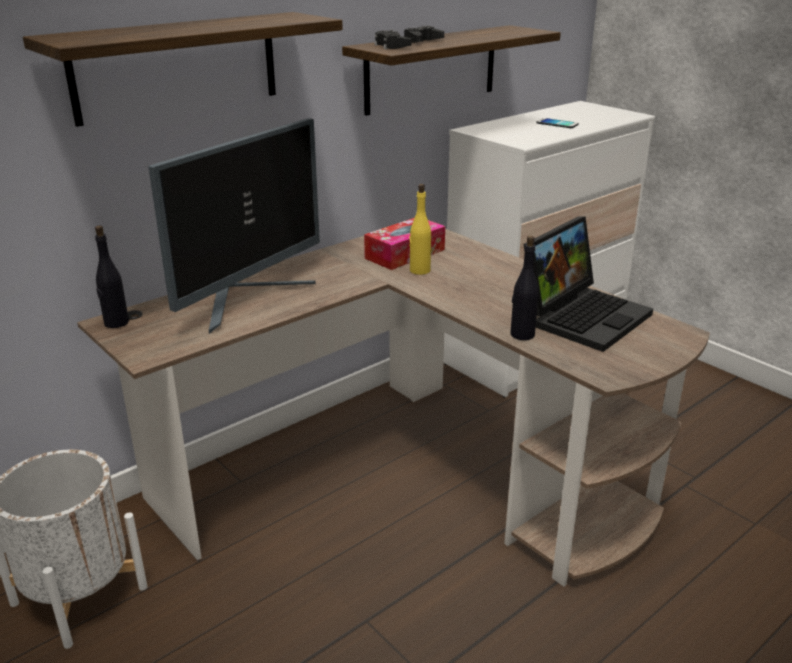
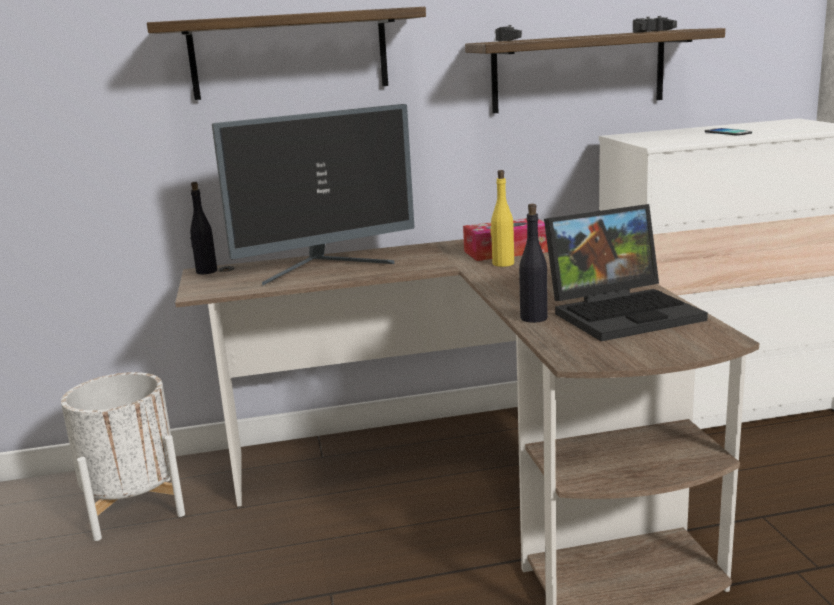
camera: 30 degrees right, 10 degrees down
(422, 41) = (550, 38): black game controller -> black game controller (652, 31)

